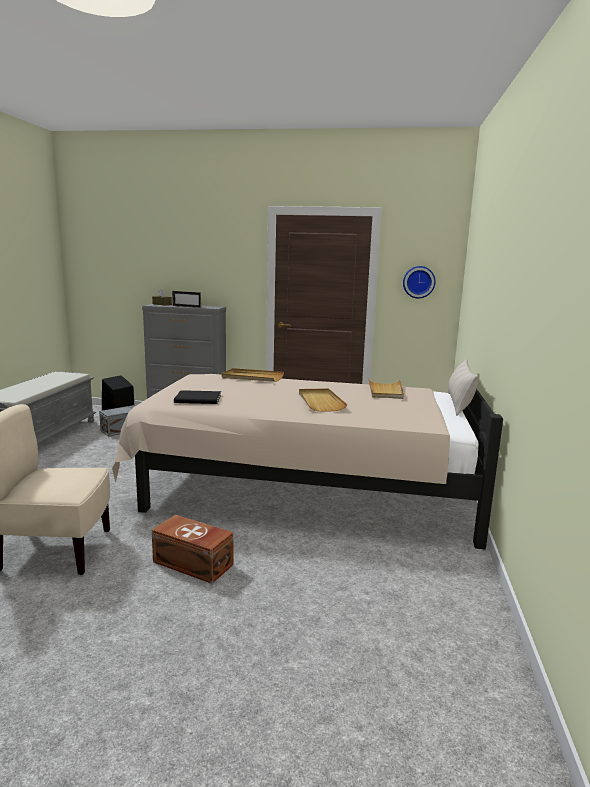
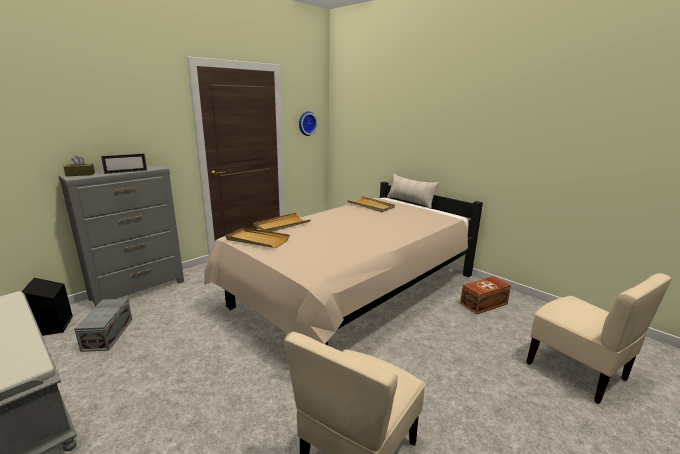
camera: 55 degrees left, 5 degrees up
(193, 564) = (431, 375): brown storage box -> brown storage box (484, 304)
(199, 399) = (324, 255): black book -> none
(317, 684) = (576, 371): none -> beige chair
(320, 402) = (378, 225): beige tray -> beige tray (257, 240)

